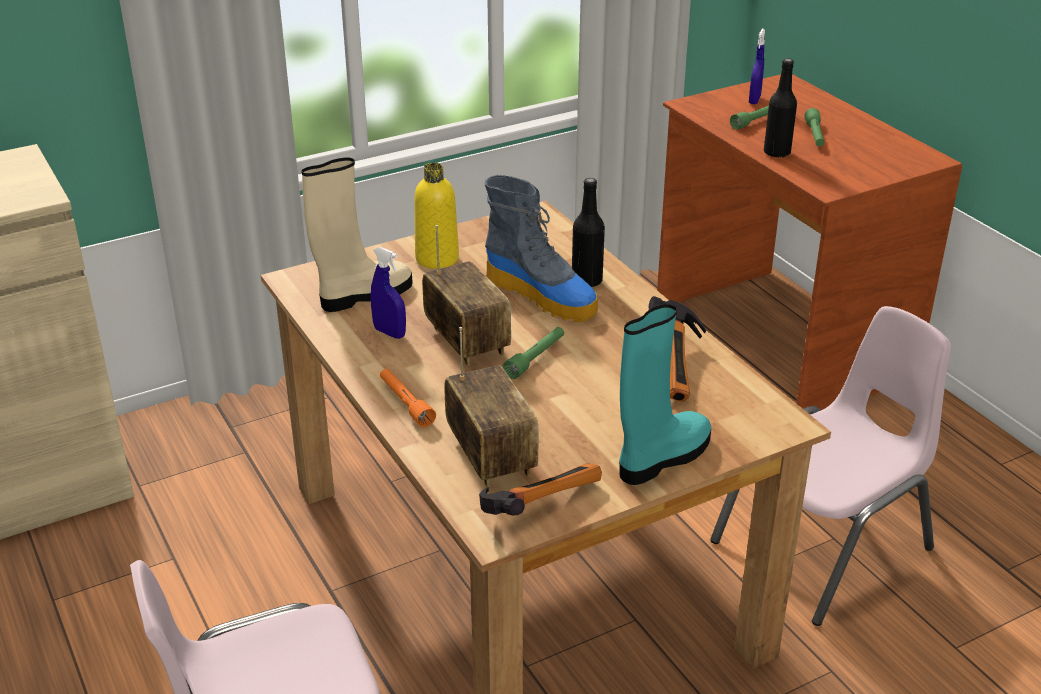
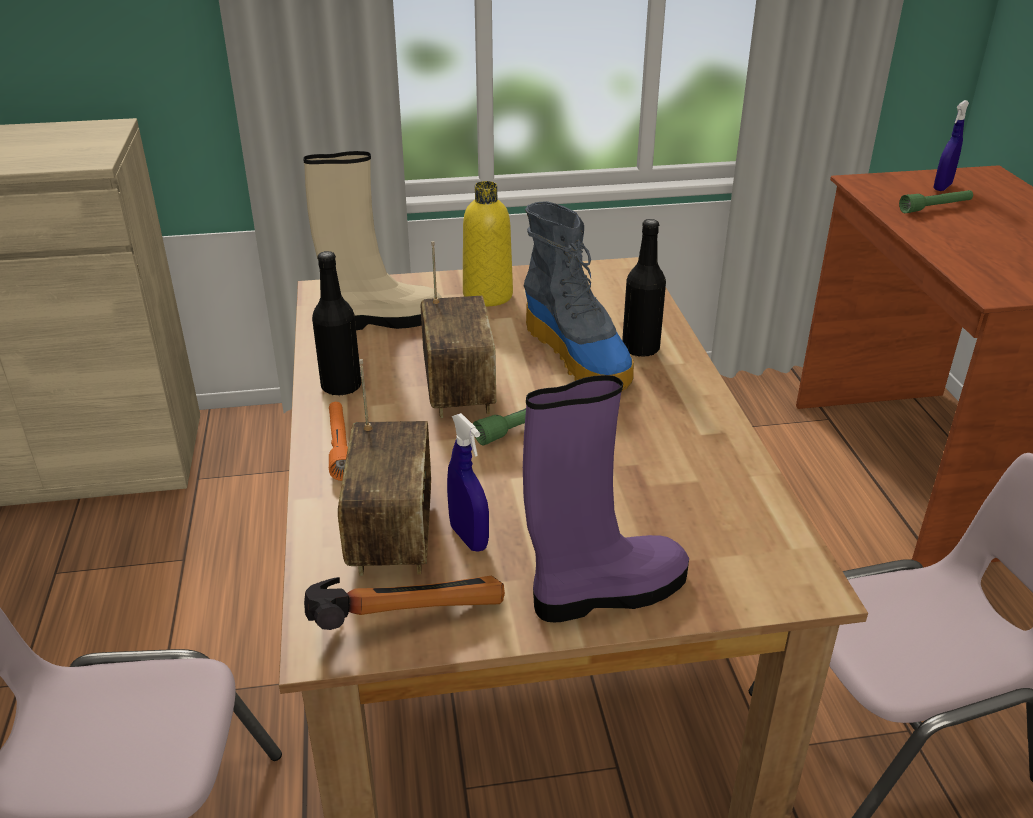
camera: 20 degrees right, 0 degrees up
(389, 333) = (381, 364): blue spray bottle -> blue spray bottle (469, 537)
(662, 458) = (605, 592): turquoise boot -> purple boot
(681, 367) = (699, 475): hammer -> none
(777, 153) = (944, 244): black bottle -> black bottle (341, 386)
(814, 135) = (1002, 232): green flashlight -> none

